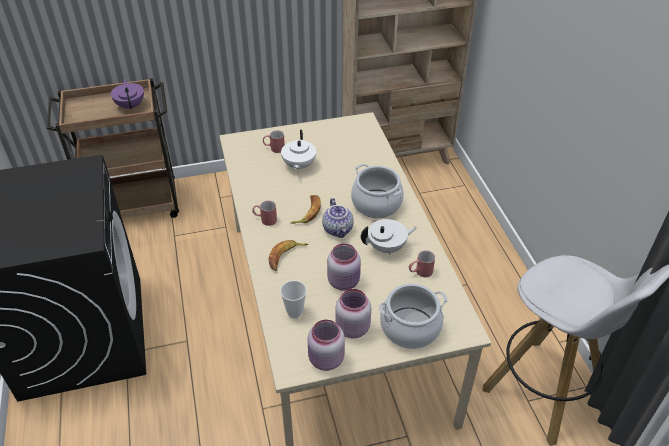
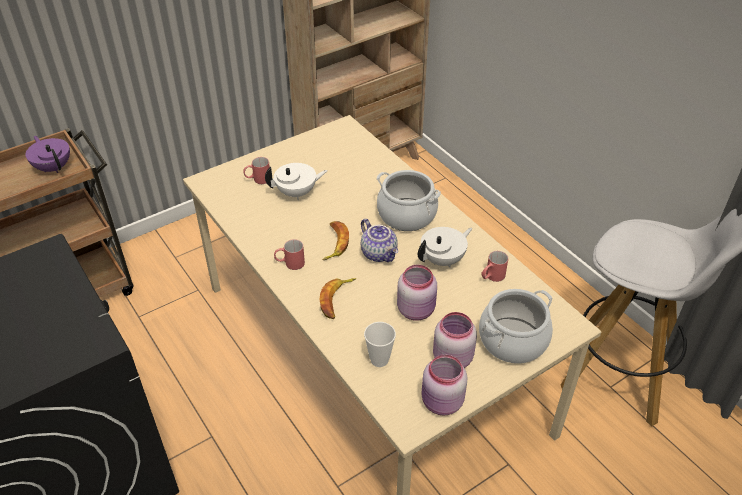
camera: 20 degrees left, 0 degrees up
(298, 166) = (297, 193): white teapot -> white teapot turned 90 degrees counterclockwise

